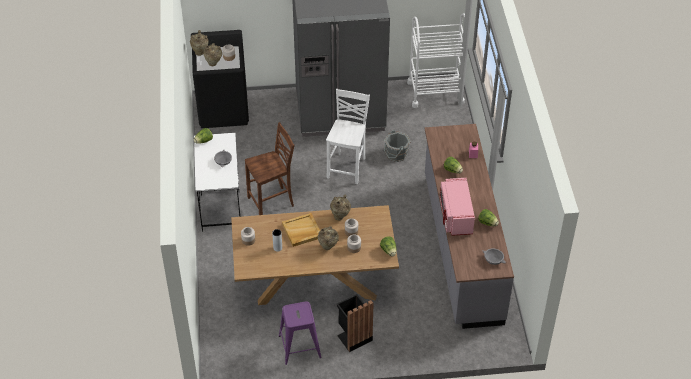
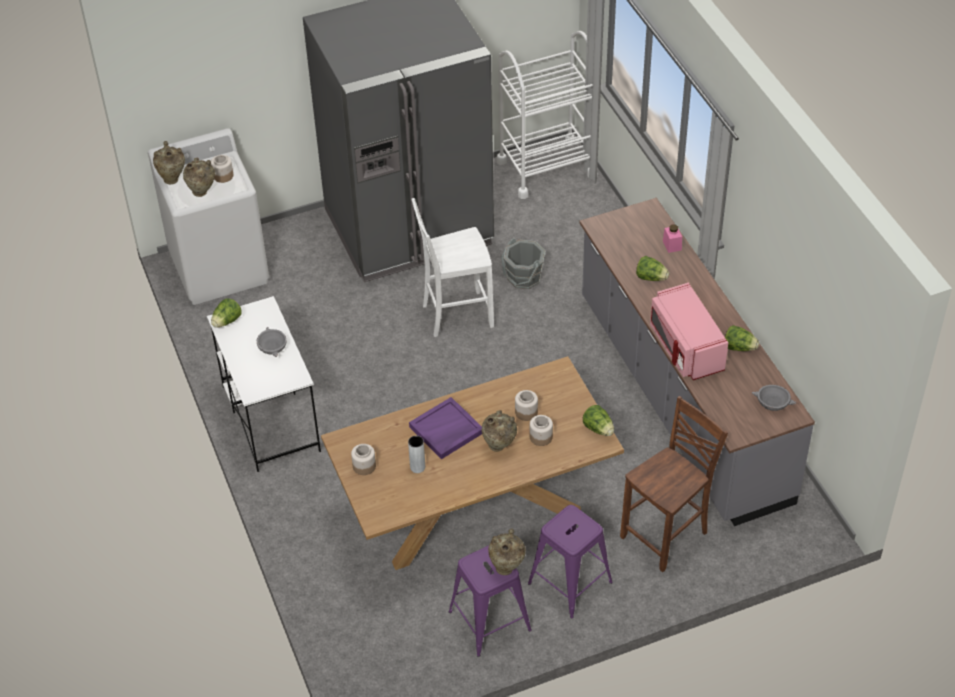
camera: 15 degrees left, 0 degrees up
(224, 110) = (220, 267): black washing machine -> white washing machine
(272, 202) = (355, 398): brown chair -> brown chair (667, 535)
(302, 231) = (446, 430): beige tray -> purple tray
(340, 216) = (499, 392): beige vase -> beige vase (506, 567)
(347, 167) = (455, 315): white chair -> white chair turned 105 degrees counterclockwise
(353, 337) = (570, 582): black trash can -> purple stool

